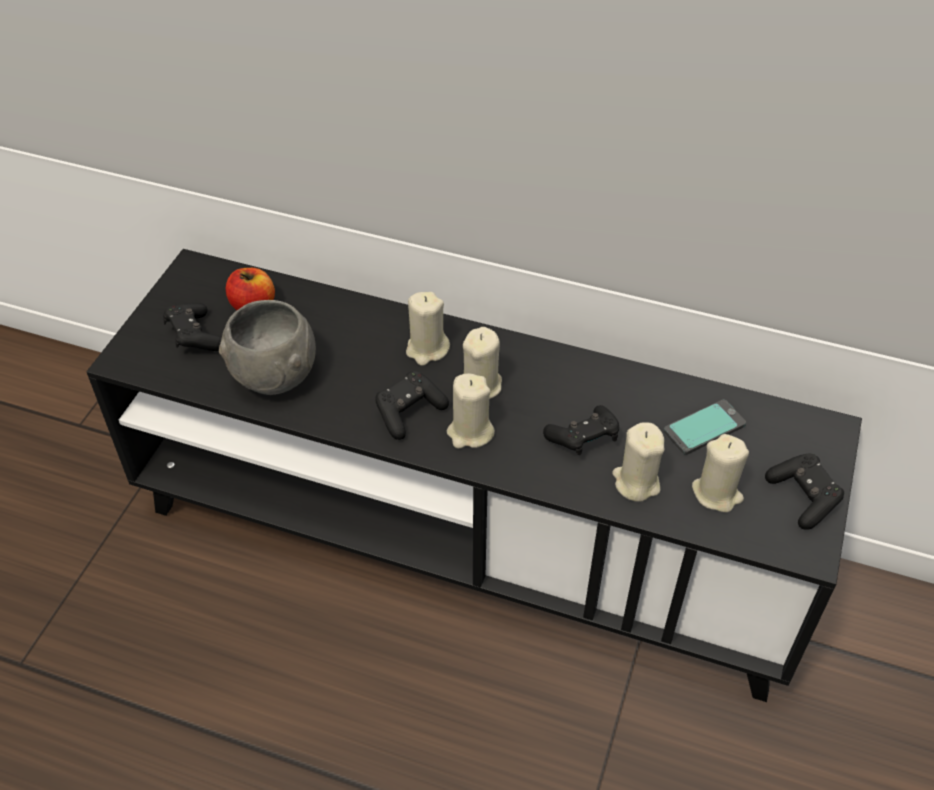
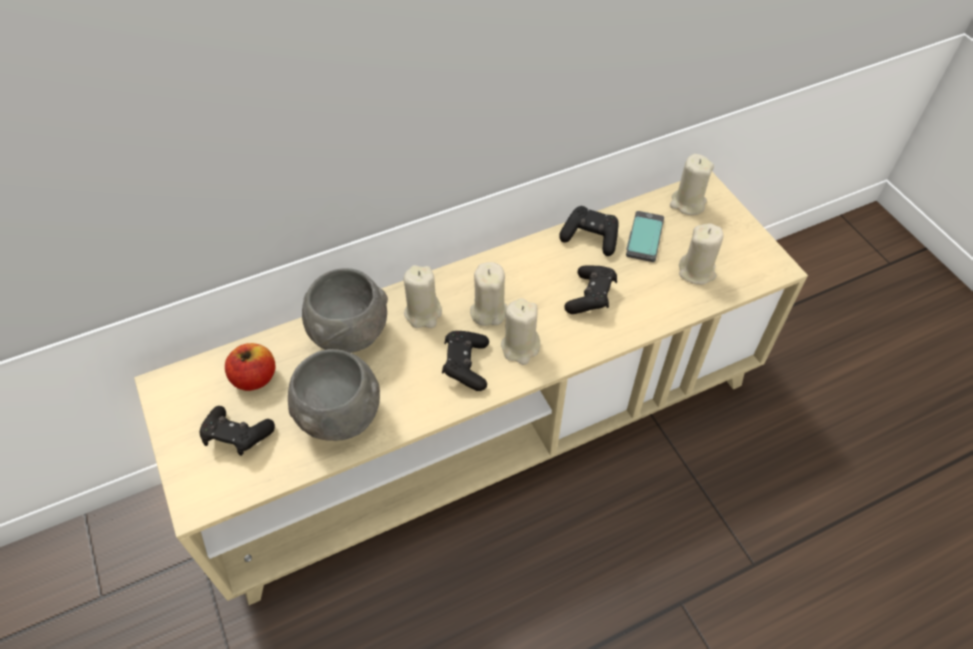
camera: 45 degrees left, 5 degrees up
(354, 325) = (351, 335): none -> grey bowl
(467, 538) = (486, 432): black tv stand -> beige tv stand
(636, 482) = (650, 300): beige candle -> beige candle (687, 203)
(803, 497) = (738, 238): black game controller -> black game controller (590, 237)

